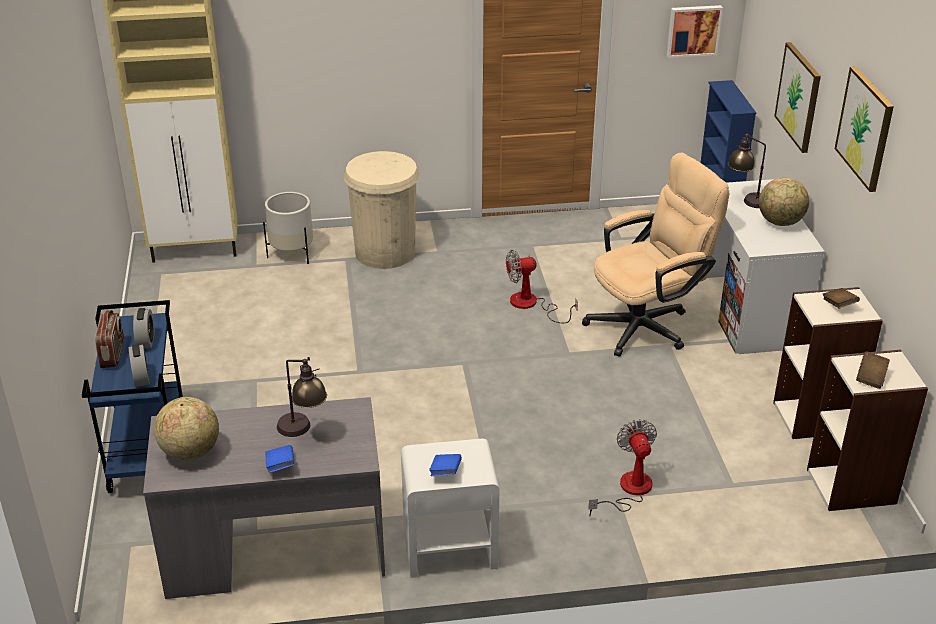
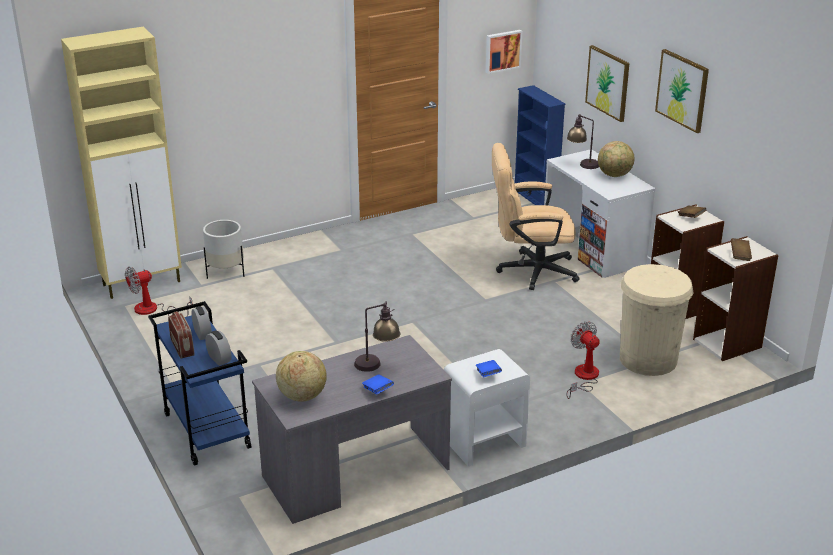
camera: 20 degrees left, 5 degrees down
(385, 252) = (300, 258): beige trash can -> beige trash can (648, 359)
(531, 305) = (437, 273): fan -> fan (153, 310)
(647, 325) = (529, 271): beige office chair -> beige office chair turned 135 degrees counterclockwise

